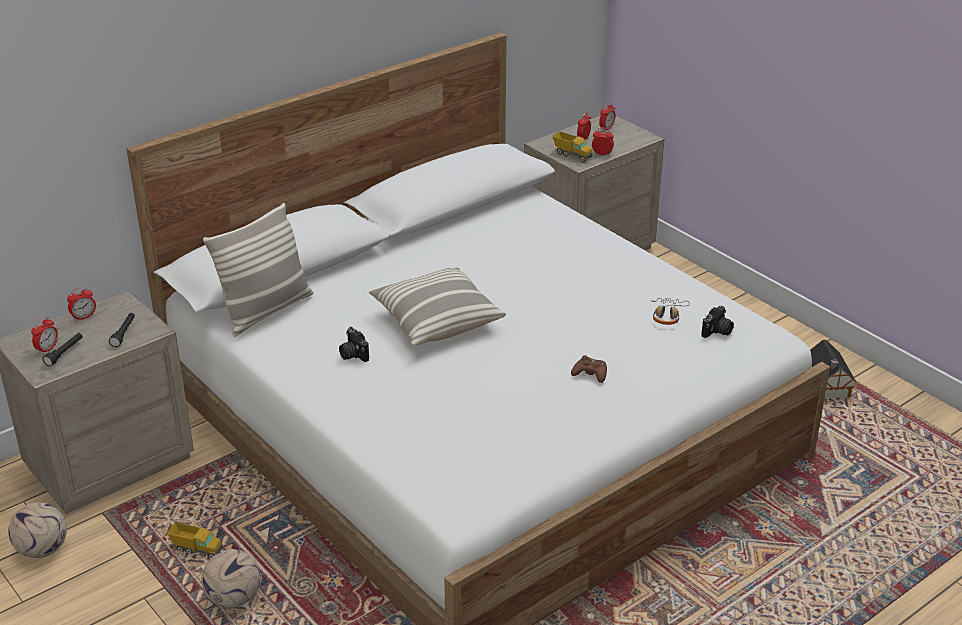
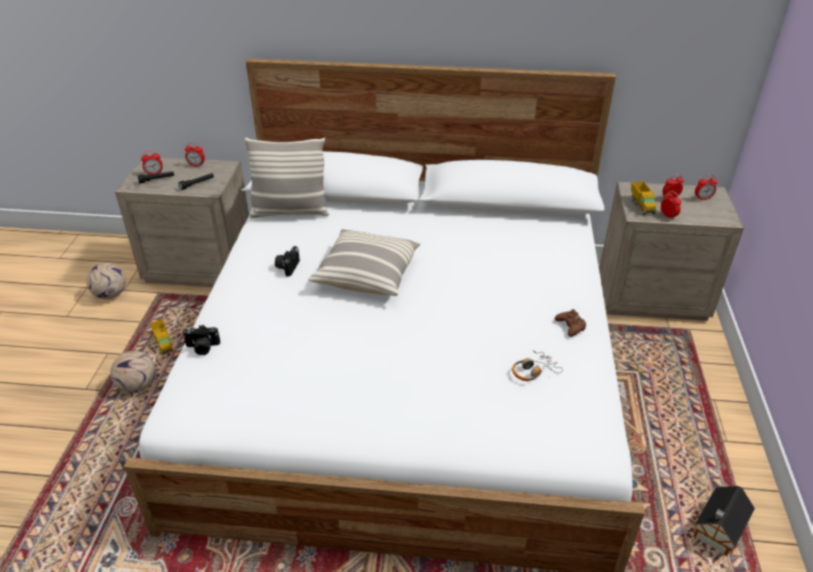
camera: 45 degrees right, 5 degrees up
(590, 374) = (403, 378): brown game controller -> brown game controller (570, 326)
(717, 332) = (553, 411): camera -> camera (202, 348)

